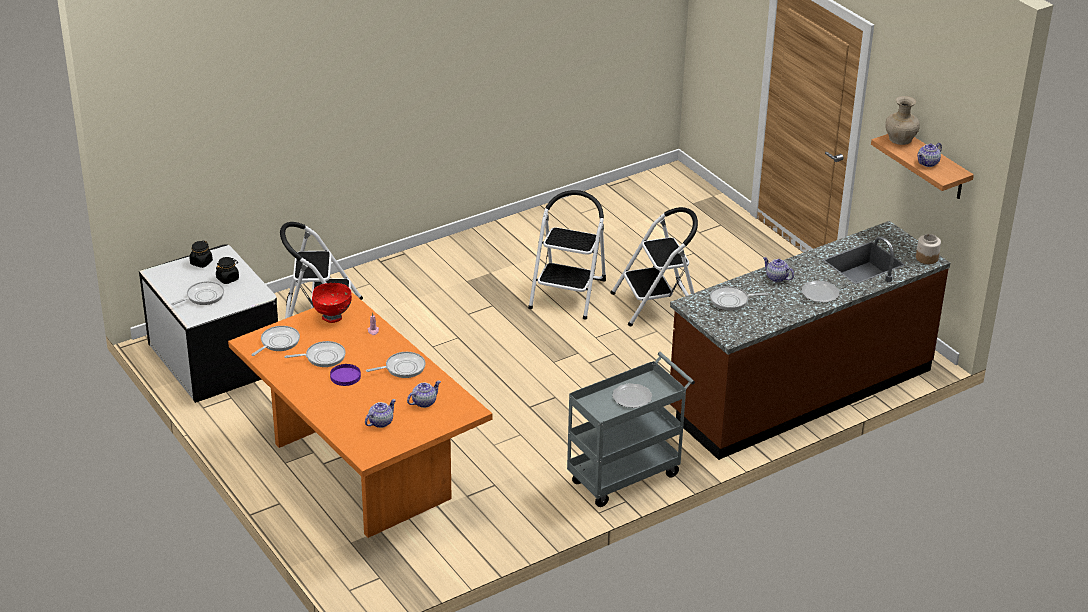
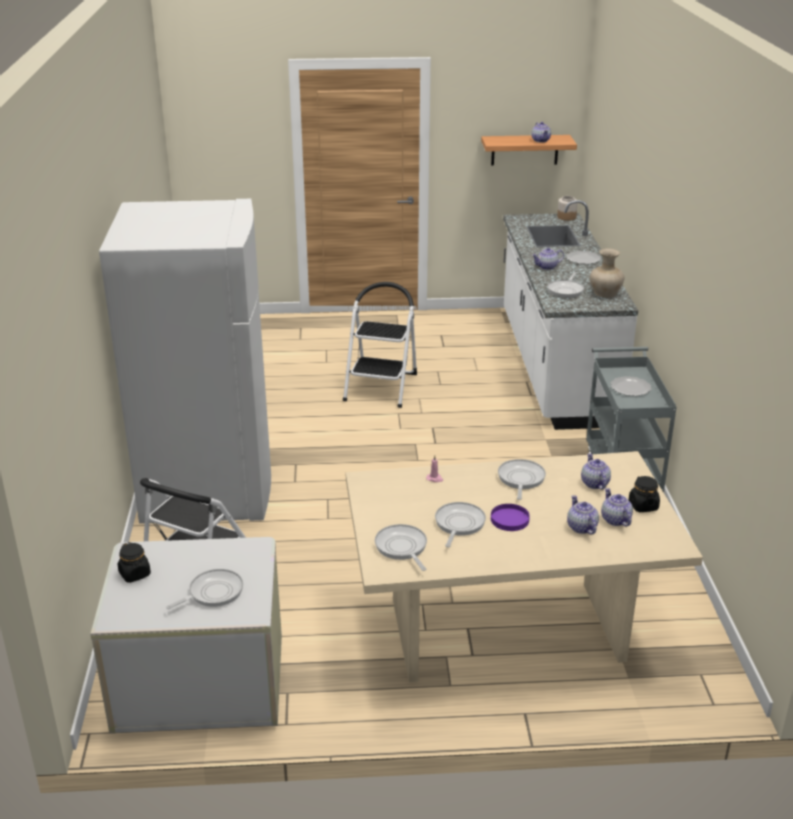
camera: 60 degrees left, 5 degrees down
(203, 296) = (213, 593): frying pan -> frying pan turned 60 degrees clockwise
(215, 361) = (201, 684): black nightstand -> beige nightstand
(228, 279) = (194, 562): black jar -> black jar (643, 506)
(332, 318) = (384, 497): red bowl -> none
(359, 409) = (581, 527): none -> teapot
(360, 471) = (505, 631): orange dining table -> beige dining table
(427, 278) = (209, 486): none -> white fridge
(569, 293) = (320, 420): step ladder -> none
(800, 390) = (555, 367): brown counter -> white counter
(900, 139) = (497, 139): beige vase -> beige vase (605, 293)

